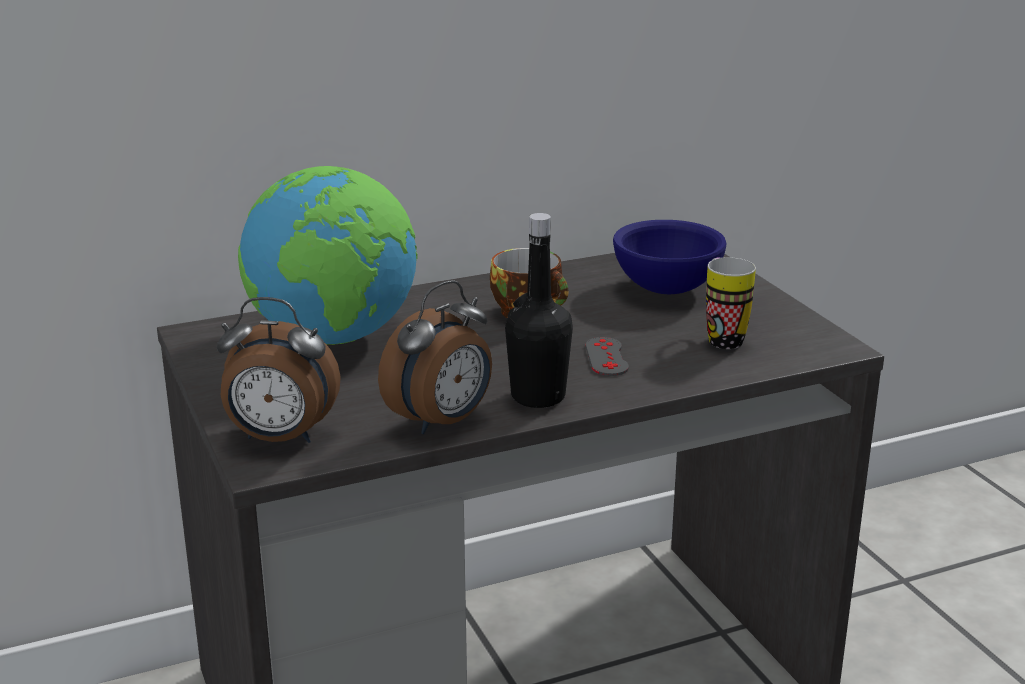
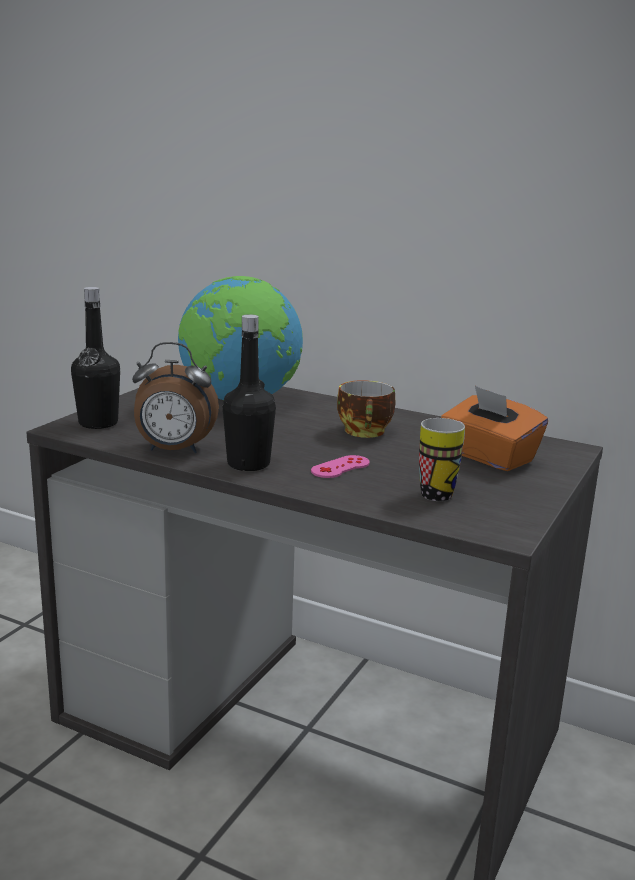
camera: 50 degrees right, 5 degrees down
(280, 438) = (98, 423): alarm clock -> black bottle
(606, 357) = (340, 467): grey game controller -> pink game controller
(668, 288) = (488, 457): blue bowl -> orange tissue box

